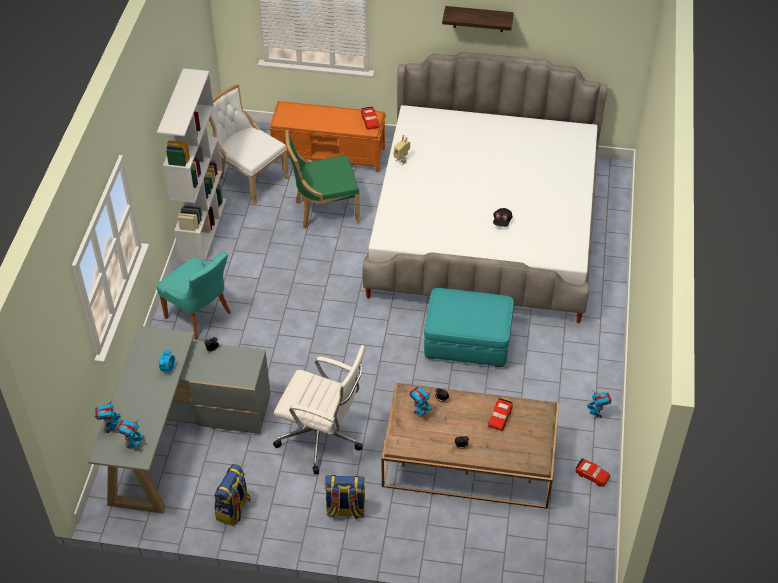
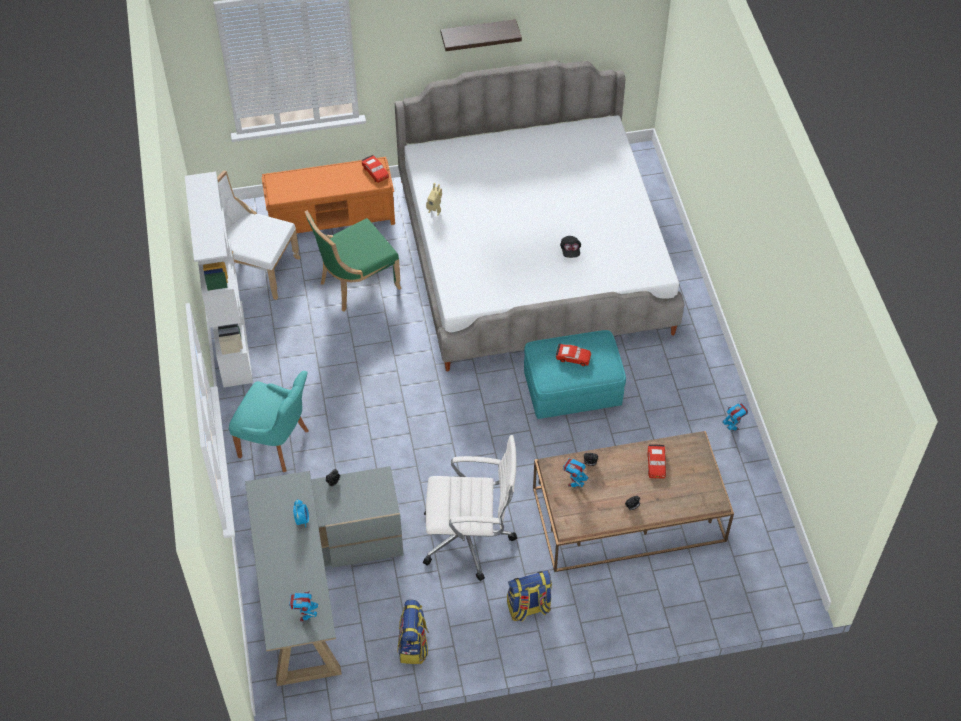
camera: 20 degrees left, 5 degrees up
(110, 428) = (272, 605): toy robot -> none
(592, 475) = (754, 493): red toy car -> red toy car (573, 357)

